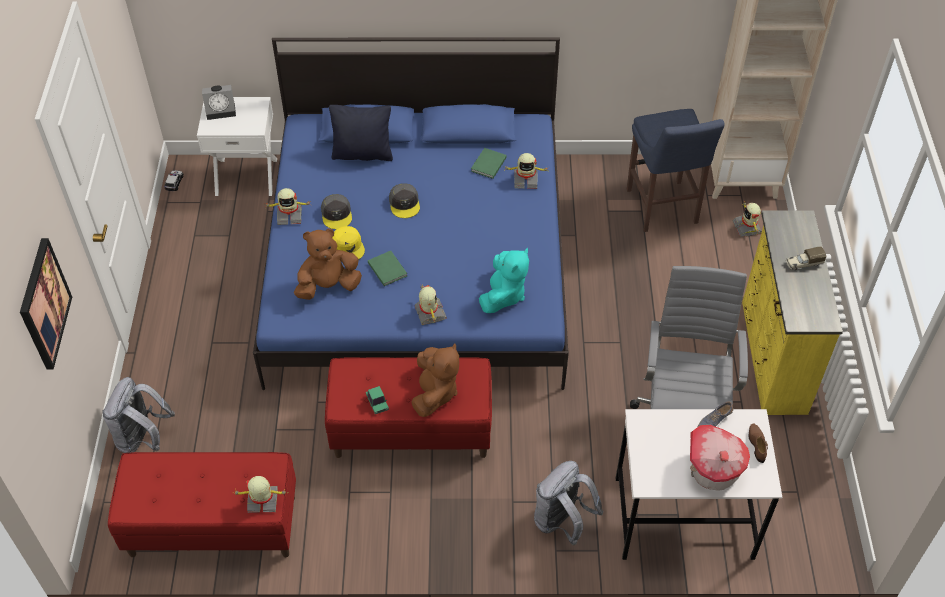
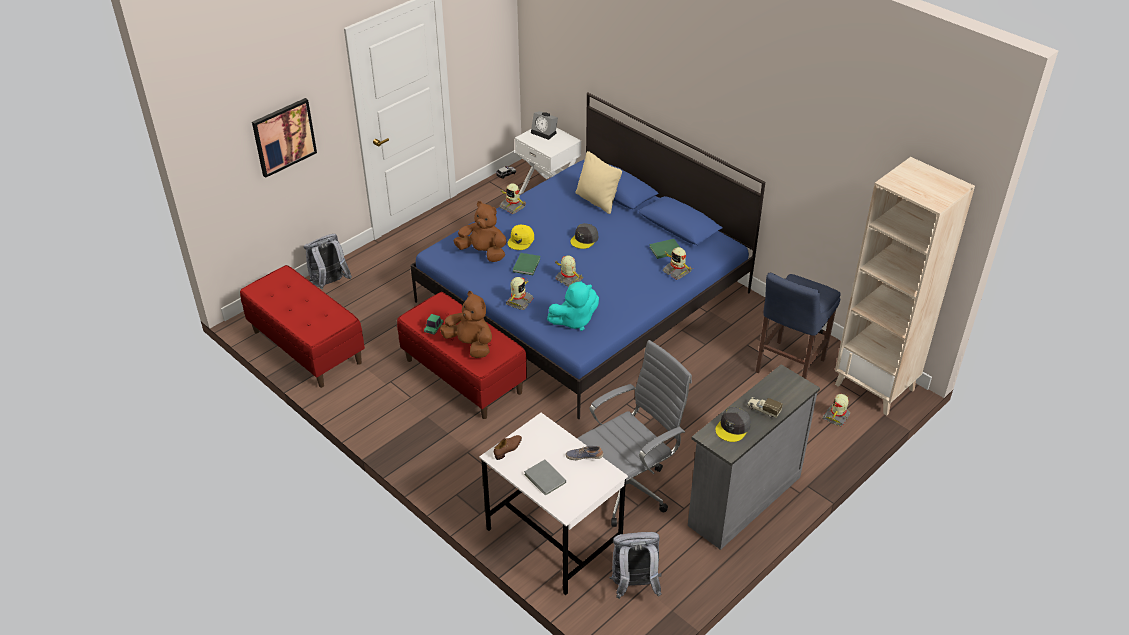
camera: 45 degrees right, 10 degrees down
(263, 501) = (316, 331): toy robot -> toy robot (568, 279)
(337, 214) = (538, 221): grey cap -> grey cap (733, 427)
(363, 154) = (597, 201): black pillow -> beige pillow
(435, 393) = (470, 345): brown plush toy -> brown plush toy turned 105 degrees counterclockwise
(562, 522) = (480, 483): grey backpack -> grey backpack (634, 586)
(713, 470) = (545, 479): toy house -> grey book
(757, 444) = (592, 488): brown shoe -> brown shoe (508, 449)
(771, 357) = (742, 500): yellow dresser -> grey dresser

